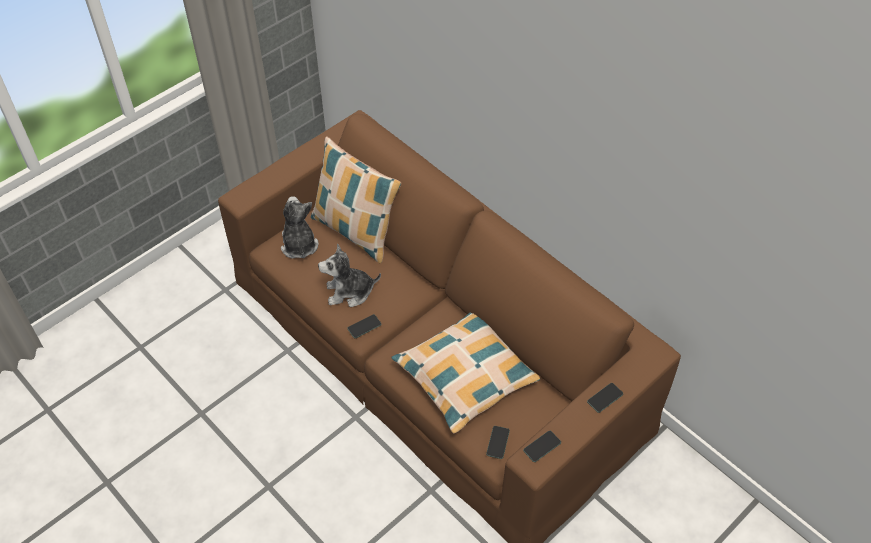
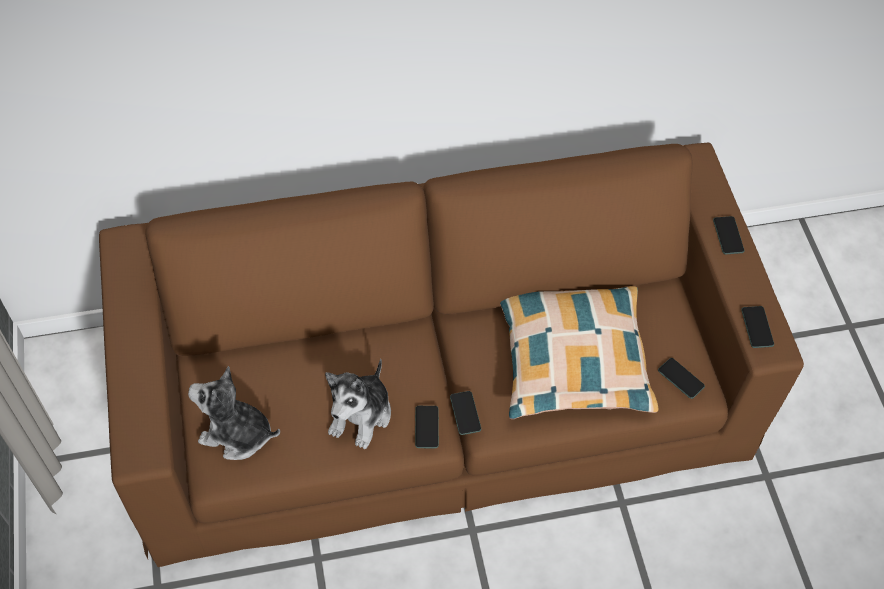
camera: 60 degrees left, 5 degrees up
(356, 231) = (269, 356): pillow -> none
(388, 341) = (465, 413): none -> phone

